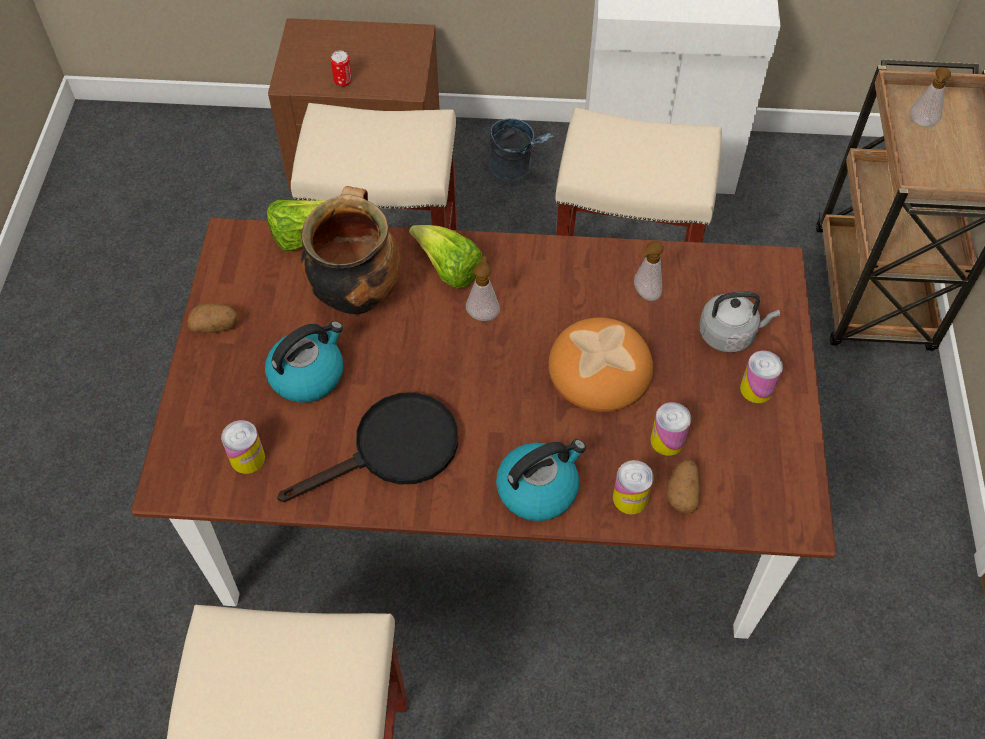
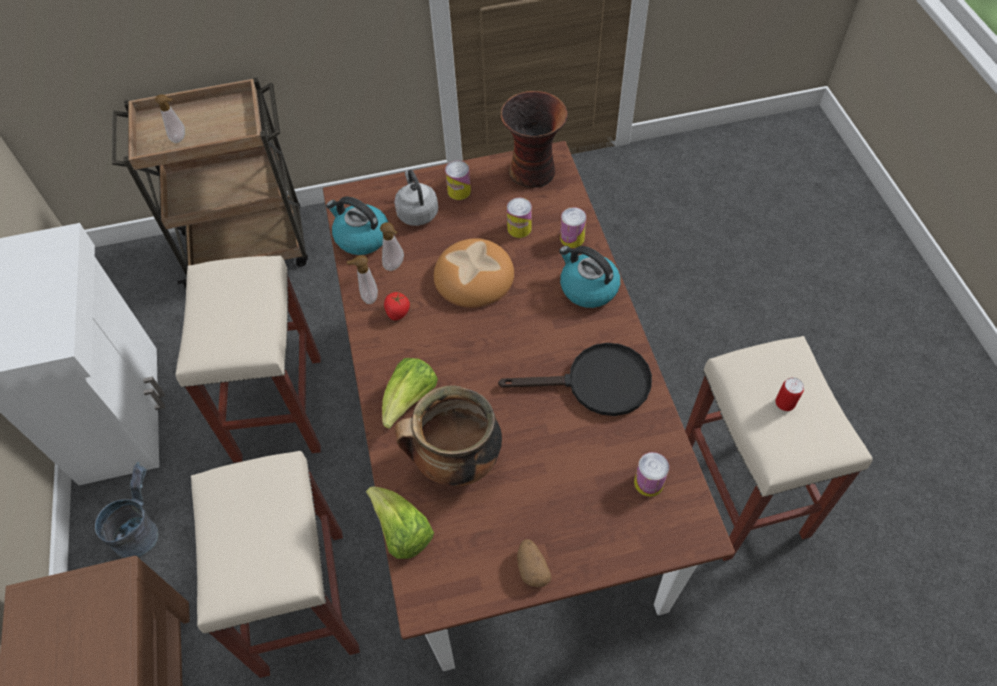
camera: 105 degrees left, 0 degrees up
(308, 375) = (553, 469): kettle -> kettle (361, 237)
(343, 81) = (110, 654): can -> can (784, 403)
(393, 450) = (596, 383): black frying pan -> black frying pan turned 135 degrees clockwise
(483, 313) = (447, 363): soap dispenser -> soap dispenser (368, 297)
(572, 283) = (397, 312): none -> tomato
(682, 493) = (556, 213): potato -> none
(774, 491) = (534, 171): none -> vase

